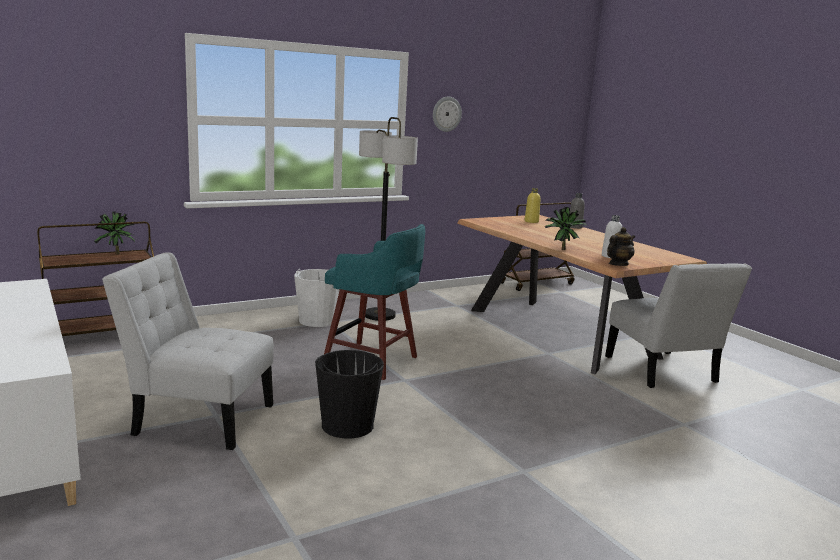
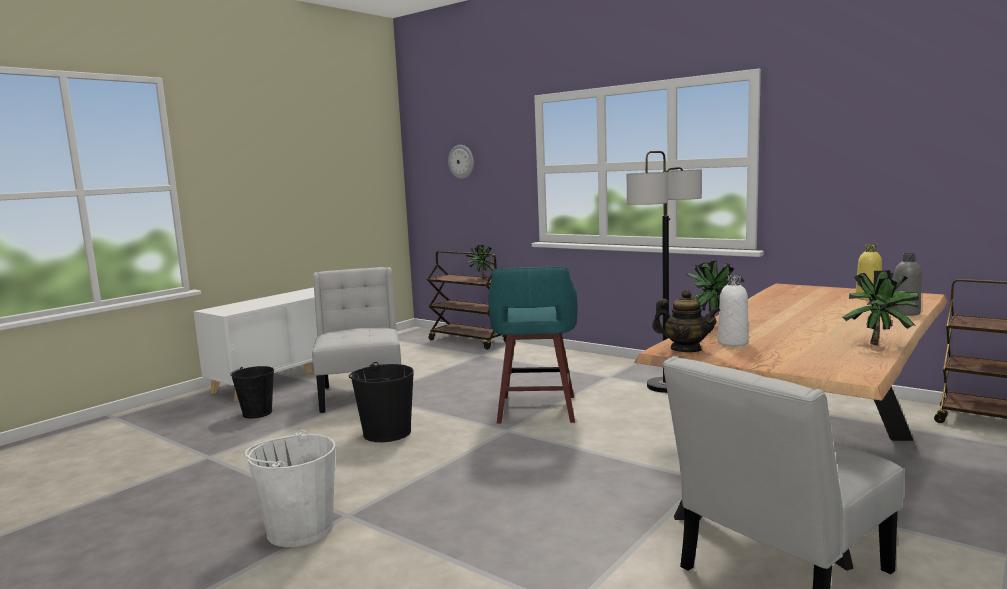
camera: 70 degrees right, 5 degrees down
(163, 491) = (257, 413): none -> black bucket
(317, 321) = (603, 373): white bucket -> white bucket (299, 529)
(446, 114) = (825, 141): wall clock -> wall clock (461, 161)
(635, 244) = (880, 344): none -> potted plant

